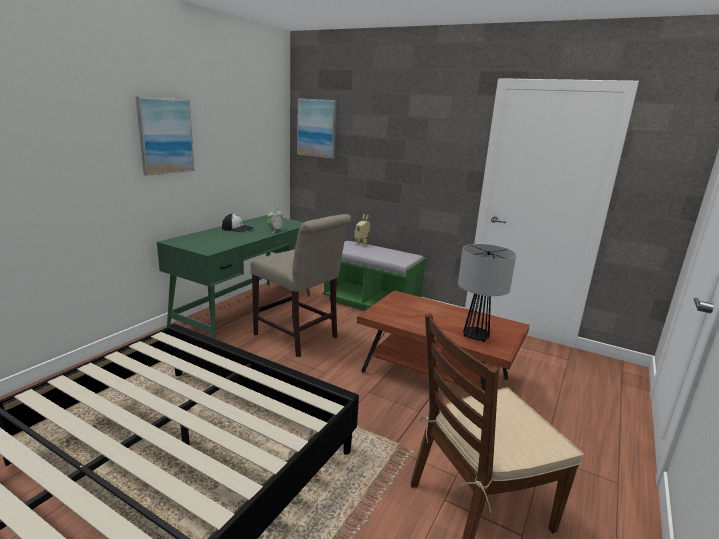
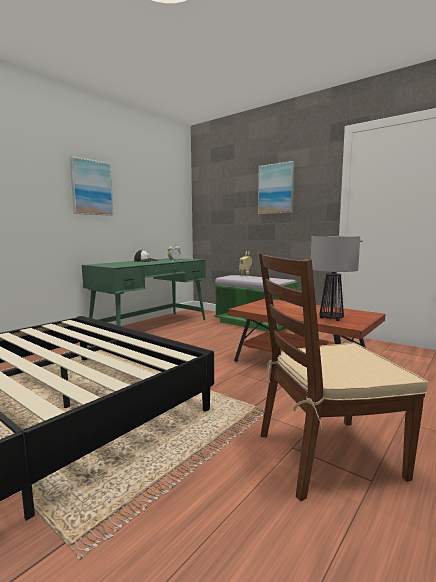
camera: 10 degrees right, 10 degrees down
(298, 337) = (188, 341): beige chair -> none
(317, 128) = (210, 191): picture -> picture (276, 188)

